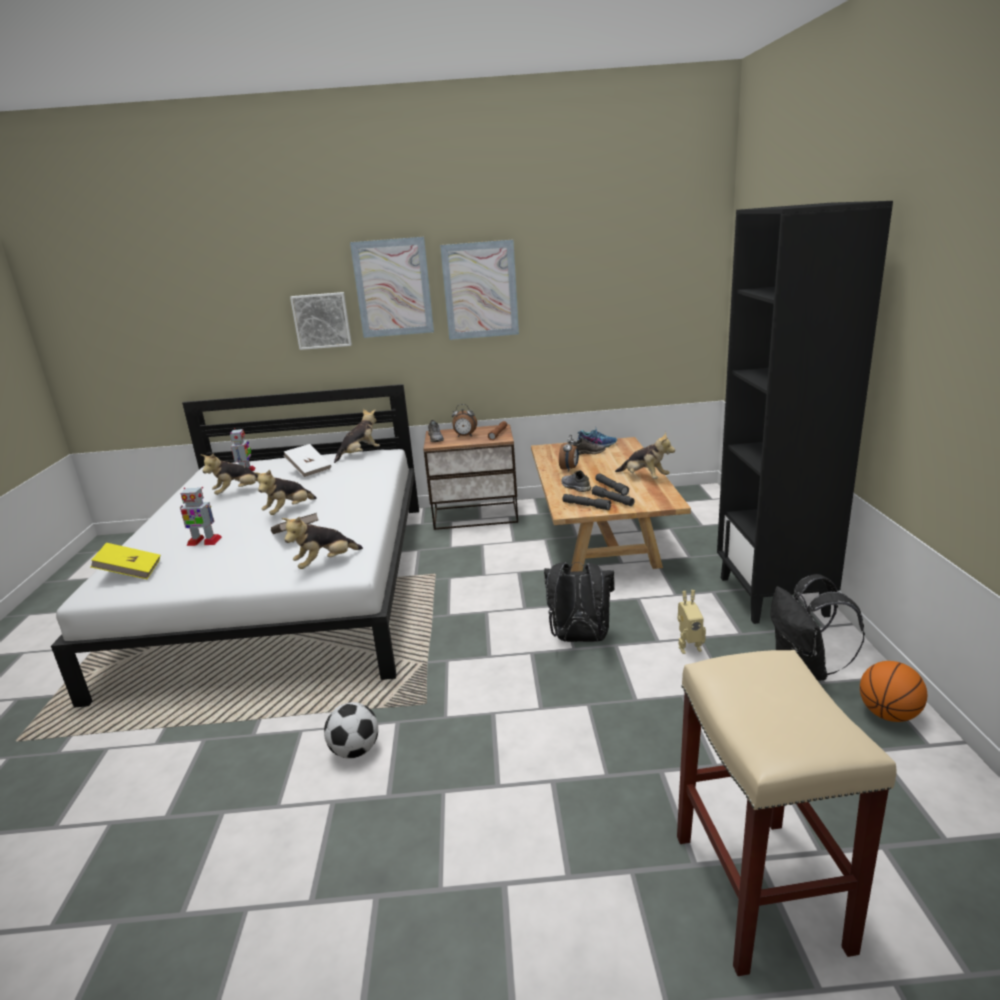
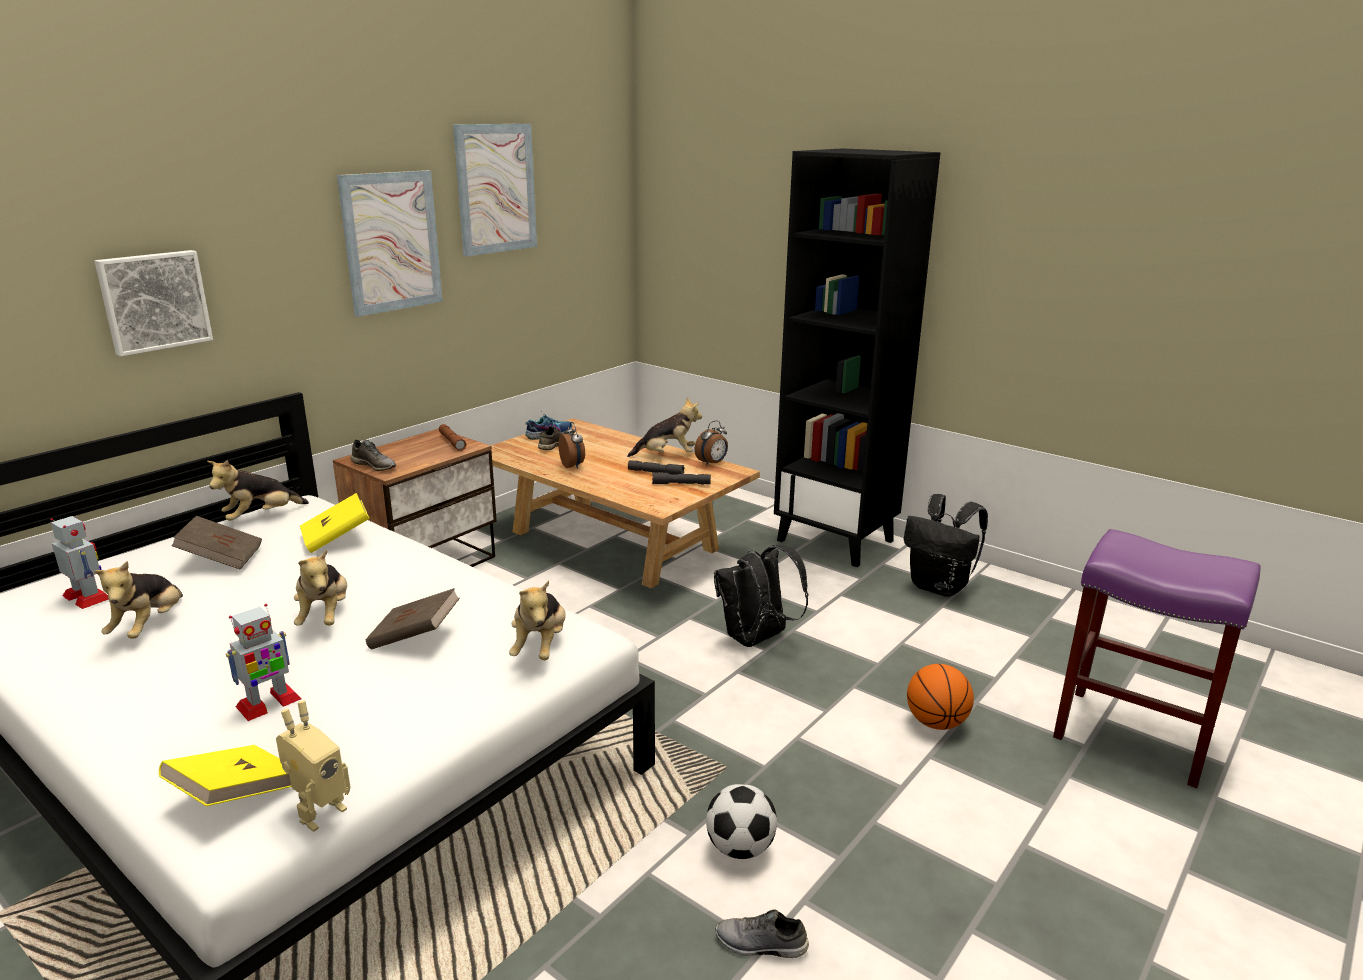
camera: 50 degrees left, 0 degrees up
(309, 470) = (221, 558): white book -> brown book
(360, 454) = (261, 517): plush toy -> plush toy turned 135 degrees counterclockwise
(361, 474) = (336, 538): none -> yellow book
(393, 288) = (271, 241): picture -> picture (496, 189)
(465, 436) = (411, 454): alarm clock -> alarm clock (712, 463)
(575, 487) = (618, 482): grey shoe -> grey shoe (760, 945)
(586, 506) = (667, 496): grey flashlight -> none
(688, 647) = (845, 605): toy robot -> toy robot (318, 812)
(757, 889) = (1129, 736): beige stool -> purple stool
(888, 714) = (1020, 592): basketball -> basketball (936, 723)

